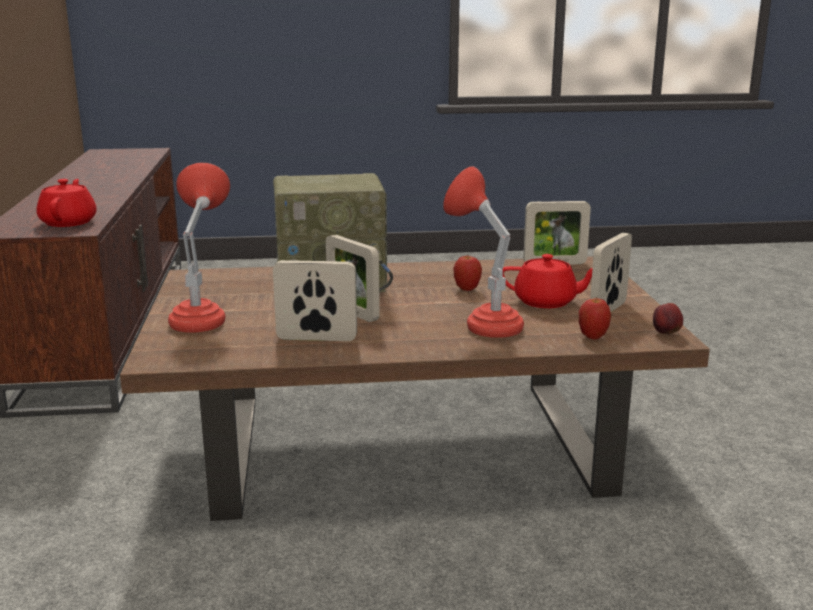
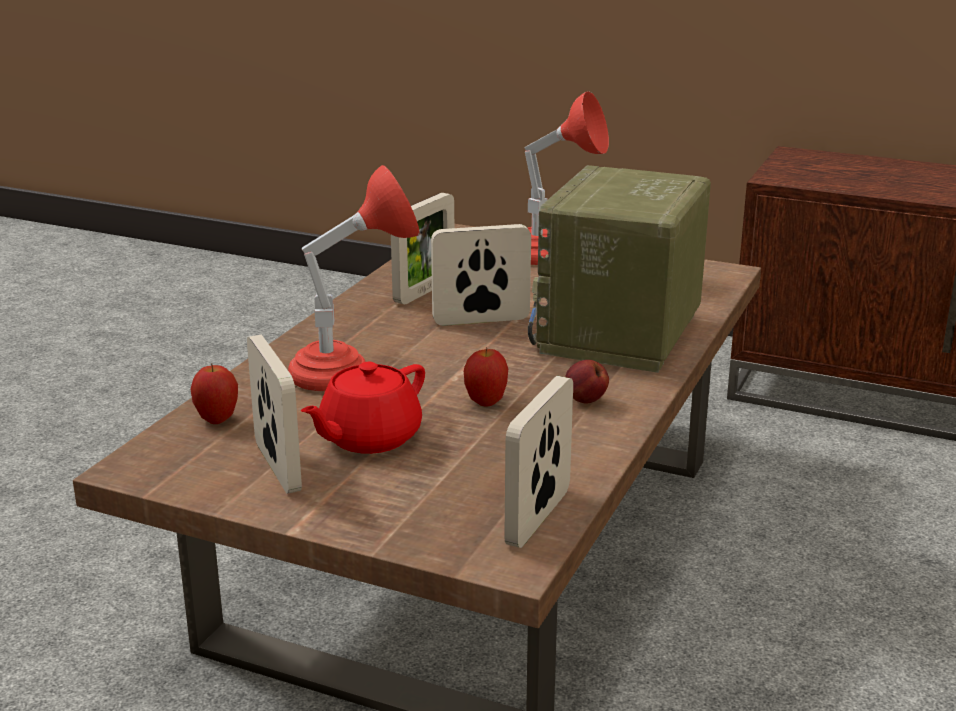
camera: 120 degrees right, 5 degrees up
(69, 222) = (825, 176): red teapot -> none
(666, 333) = (151, 471): apple -> apple (585, 400)

